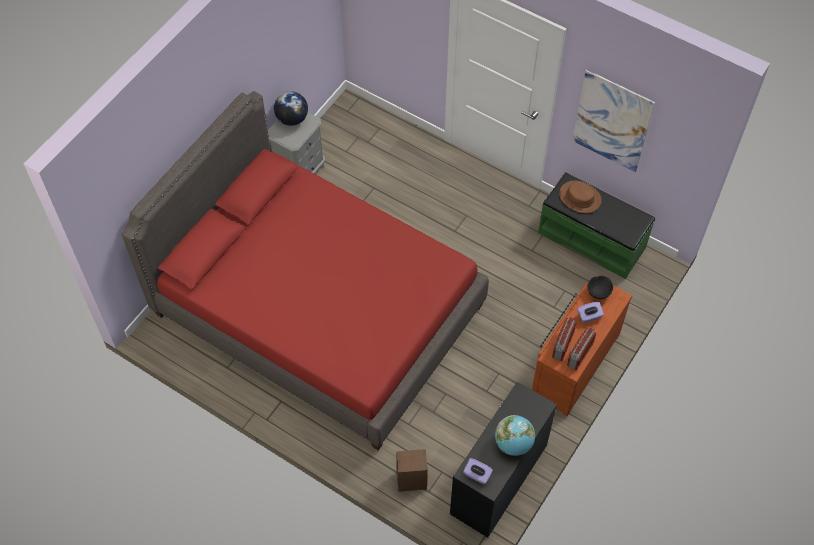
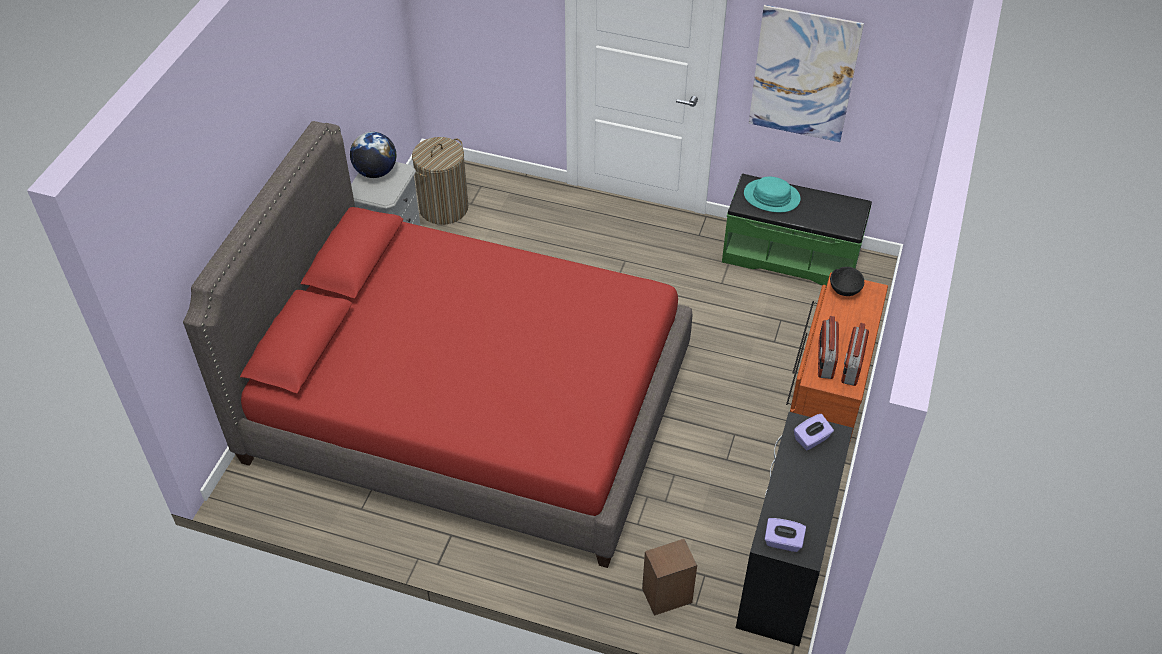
camera: 15 degrees left, 10 degrees down
(347, 141) = (444, 208): none -> laundry basket
(513, 443) = (816, 490): globe -> none
(580, 197) = (771, 197): brown hat -> turquoise hat
(589, 316) = (845, 320): purple tissue box -> purple tissue box (812, 439)

